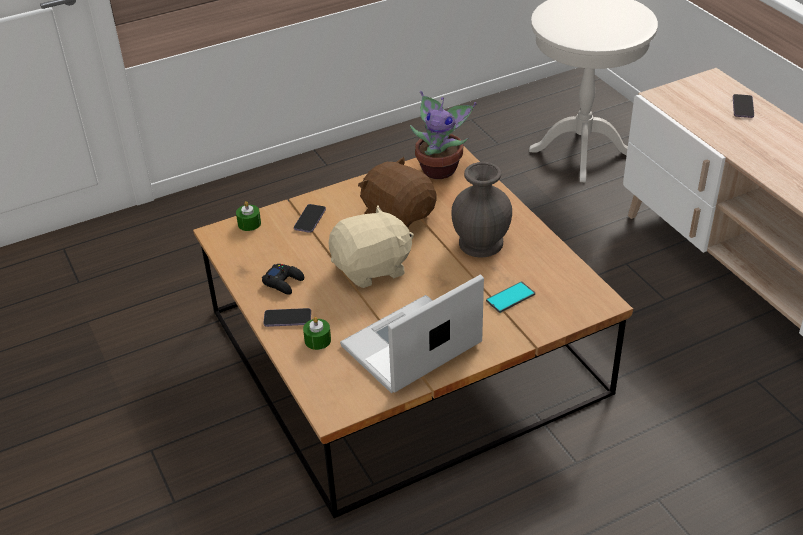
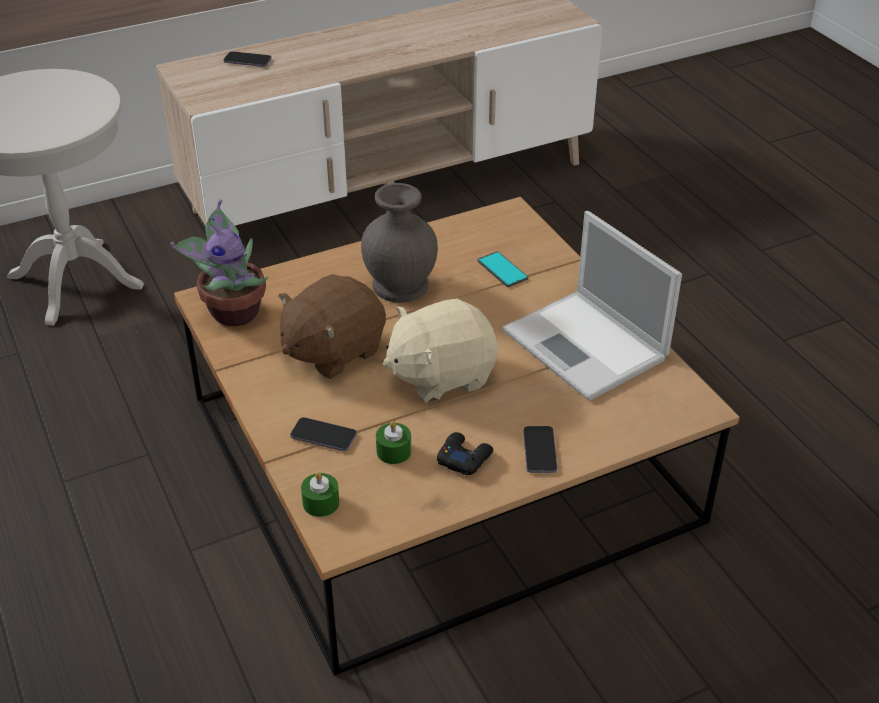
camera: 90 degrees left, 0 degrees up
(317, 340) = (579, 422): green candle -> green candle (394, 451)
(372, 268) = (441, 375): beige plush toy -> beige plush toy turned 90 degrees counterclockwise

